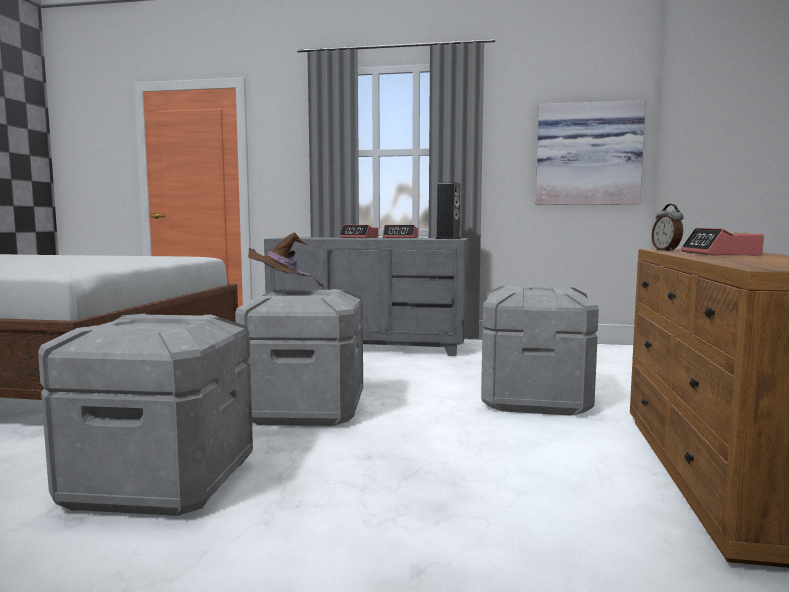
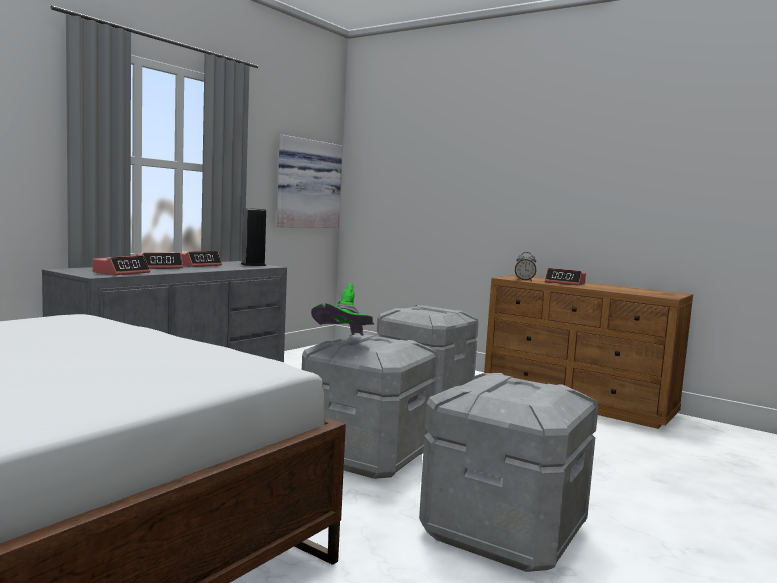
camera: 65 degrees left, 0 degrees up
(282, 290) = (344, 342): brown hat -> green hat
(305, 238) = (121, 273): none -> alarm clock

